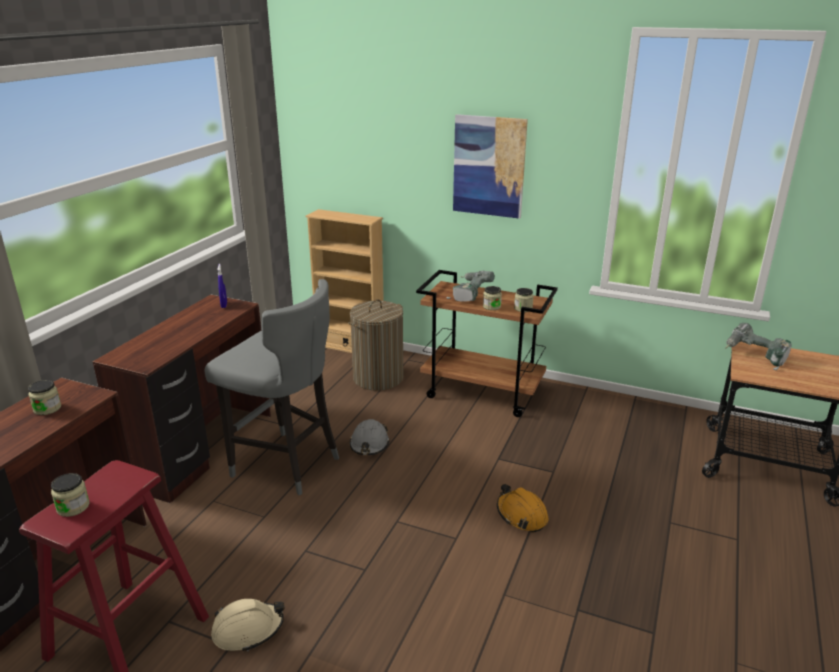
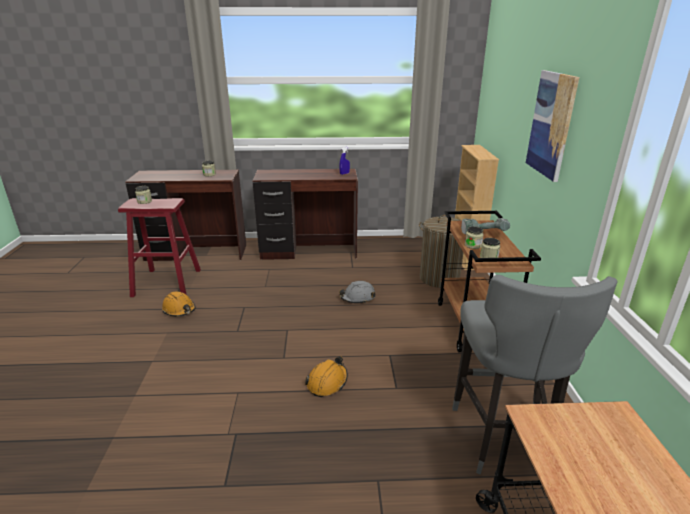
camera: 65 degrees right, 0 degrees up
(248, 630) = (179, 310): beige hard hat -> orange hard hat
(285, 464) = (314, 277): grey stool -> grey stool (502, 437)
(754, 357) = (593, 423): power drill -> none

